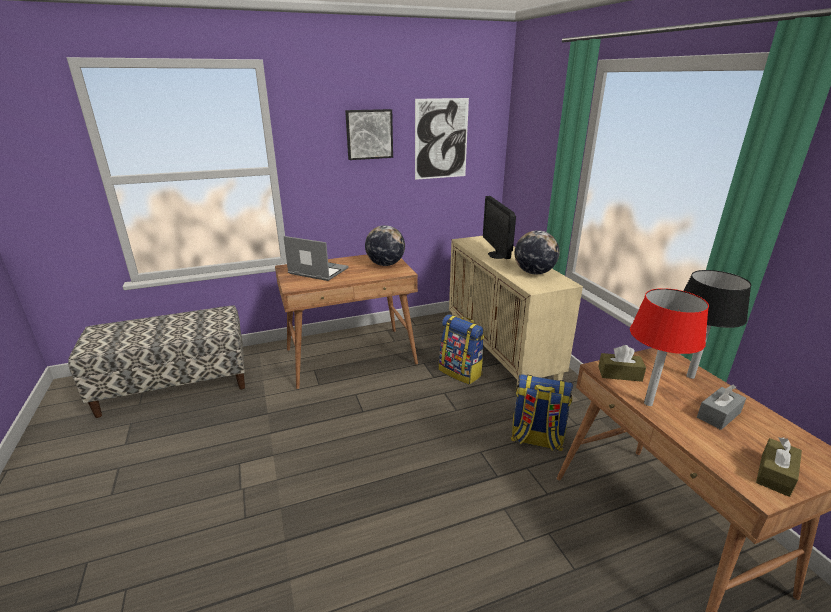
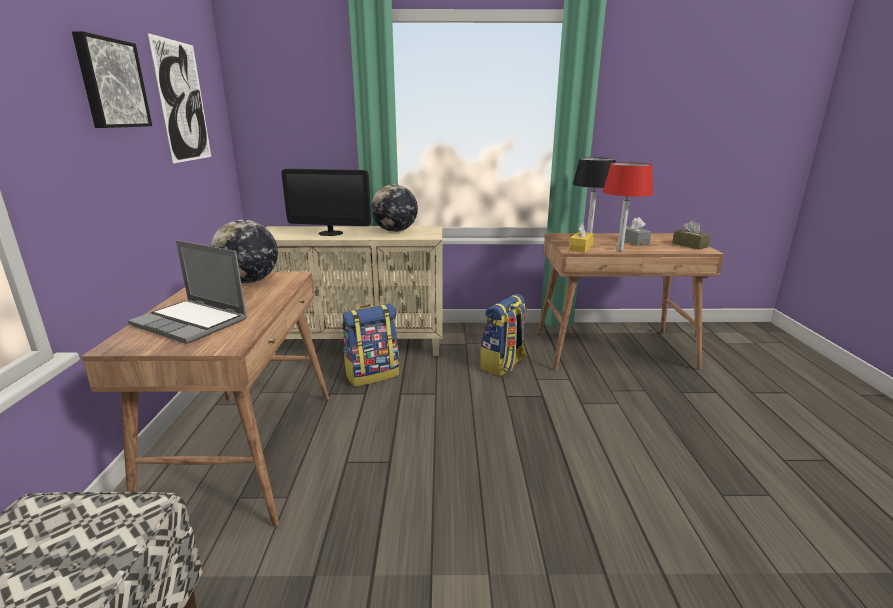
camera: 70 degrees left, 5 degrees down
(317, 271) = (192, 322): laptop -> laptop turned 105 degrees counterclockwise
(619, 374) = (580, 248): brown tissue box -> yellow tissue box

